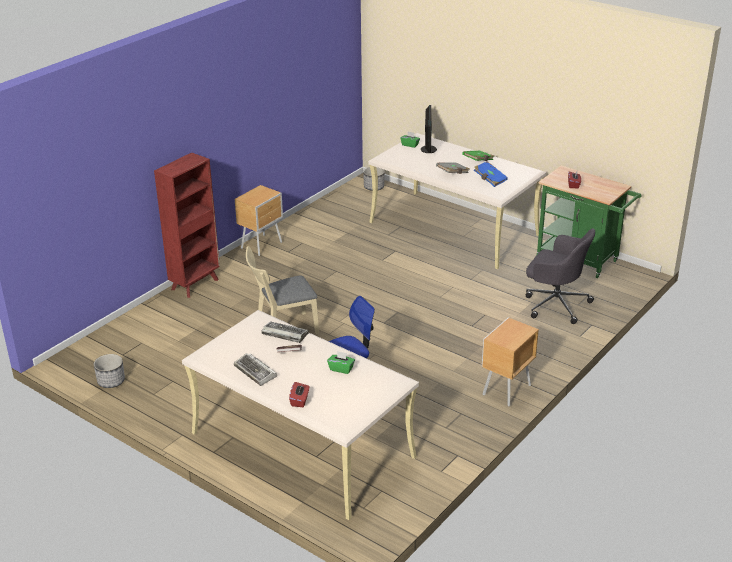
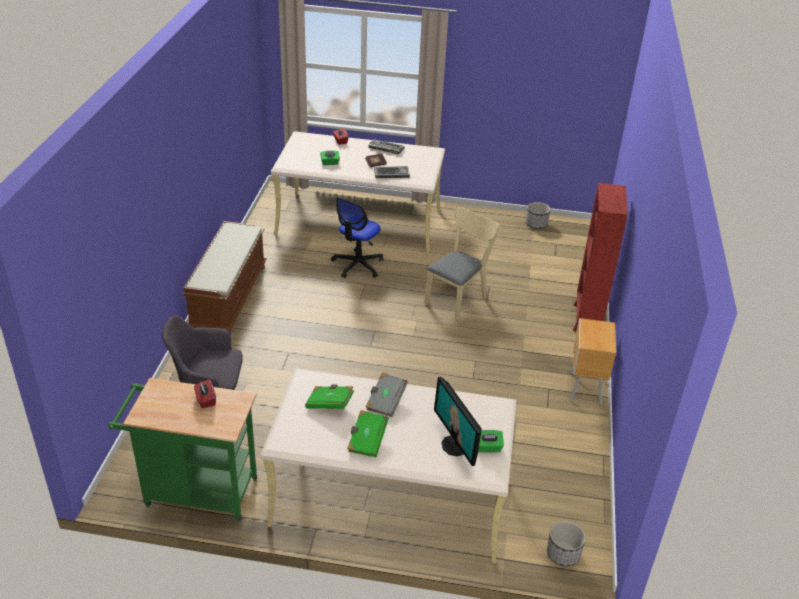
camera: 150 degrees right, 5 degrees up
(489, 180) = (330, 404): blue book -> green book
(505, 390) = (228, 297): brown nightstand -> brown bench

